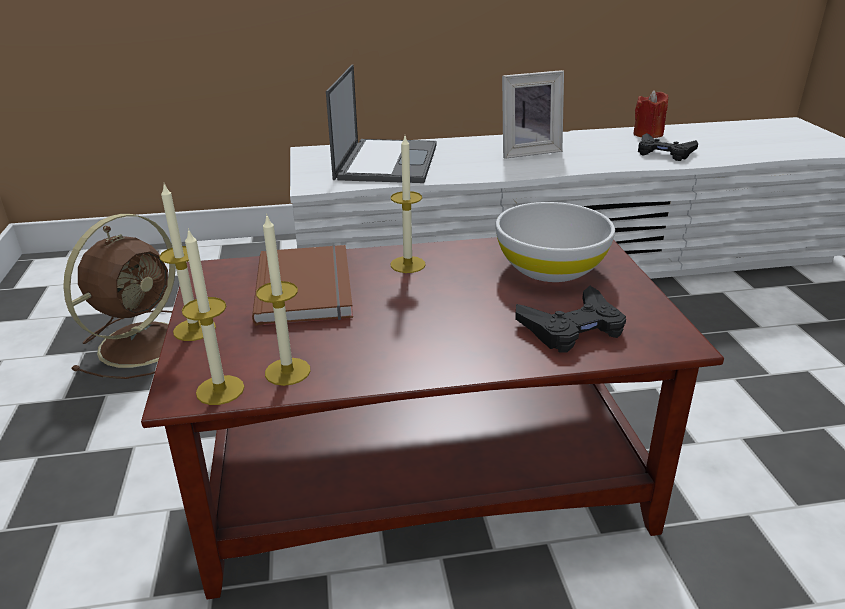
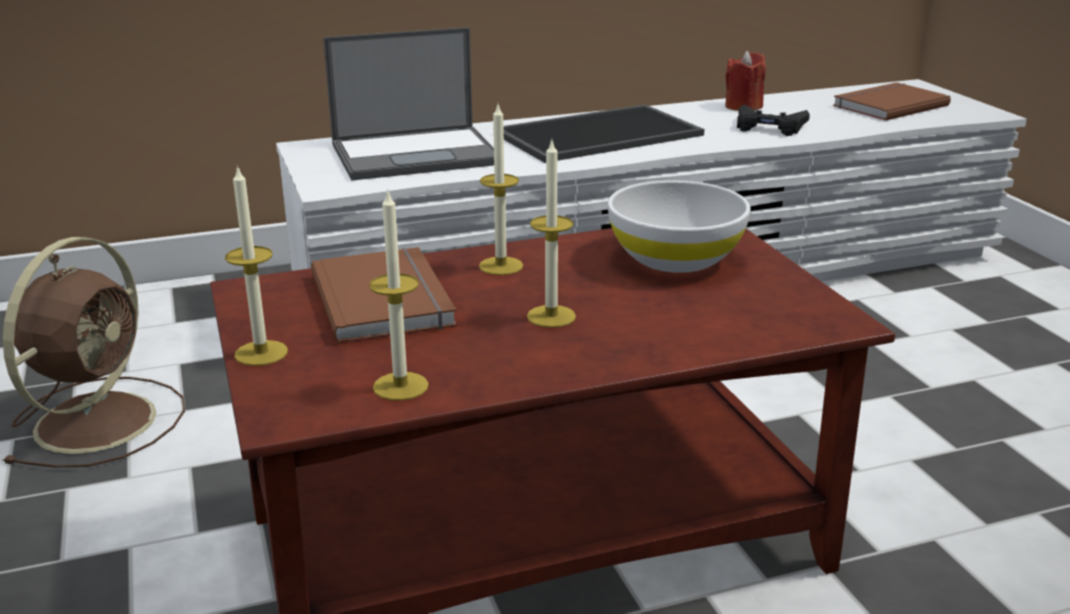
camera: 10 degrees left, 5 degrees down
(220, 390) = (326, 411): candle -> candle (551, 316)
(386, 161) = (417, 154): laptop -> laptop turned 75 degrees clockwise
(527, 151) = (598, 133): picture frame -> tray
(572, 328) = (720, 317): black game controller -> none
(766, 138) = (887, 105): none -> brown book

